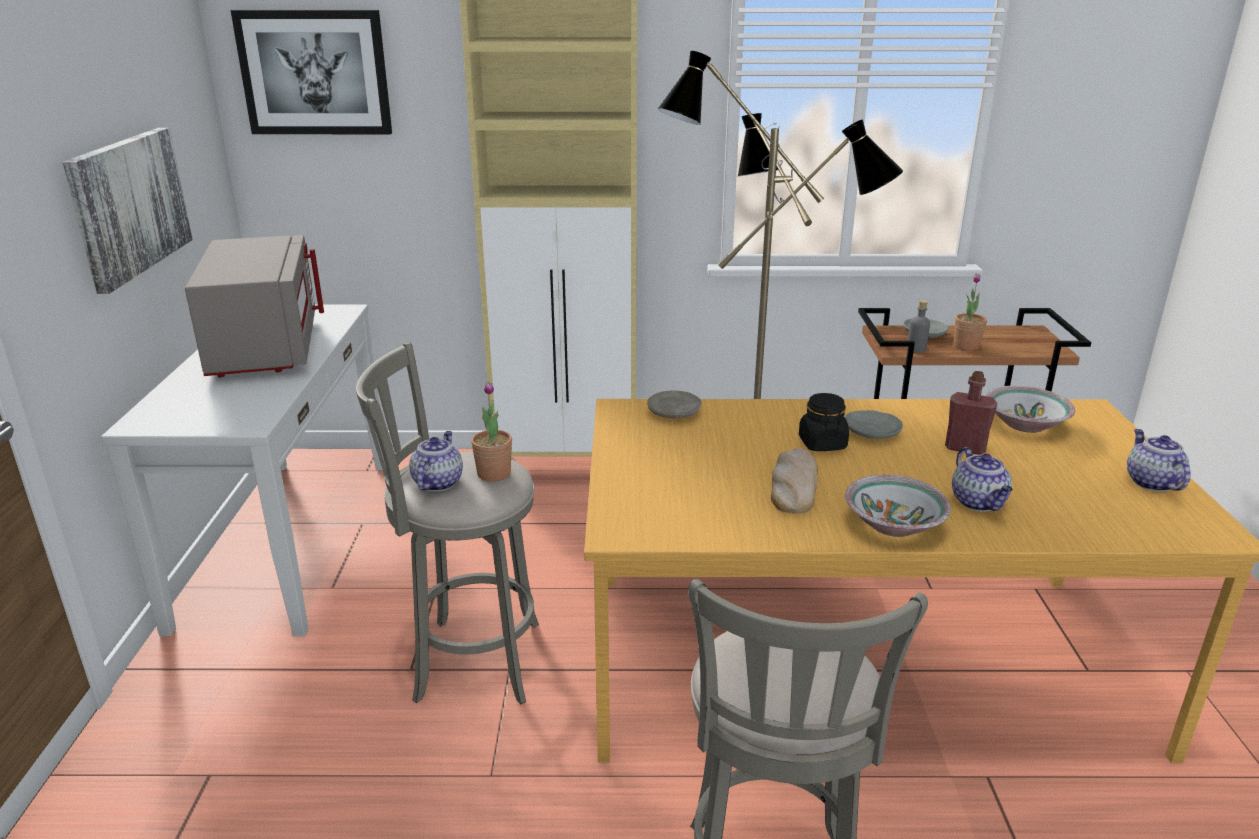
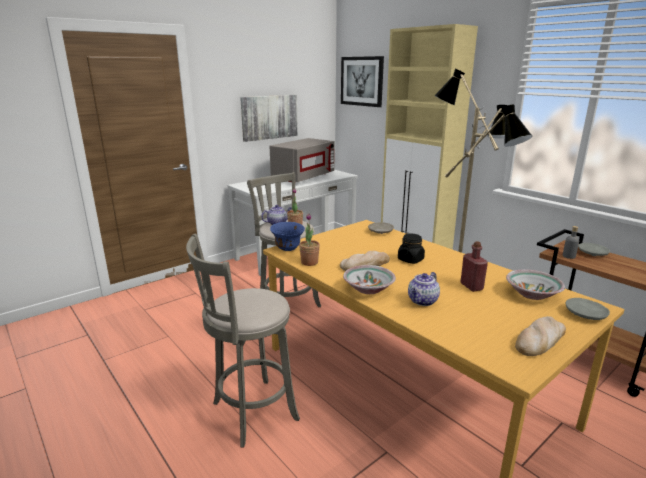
camera: 50 degrees right, 5 degrees down
(625, 525) = (288, 249): none -> blue bowl
(872, 432) = (442, 265): grey plate -> grey plate (585, 314)
(966, 346) = (606, 265): potted plant -> potted plant (309, 262)
(1150, 482) = (540, 340): teapot -> bread

